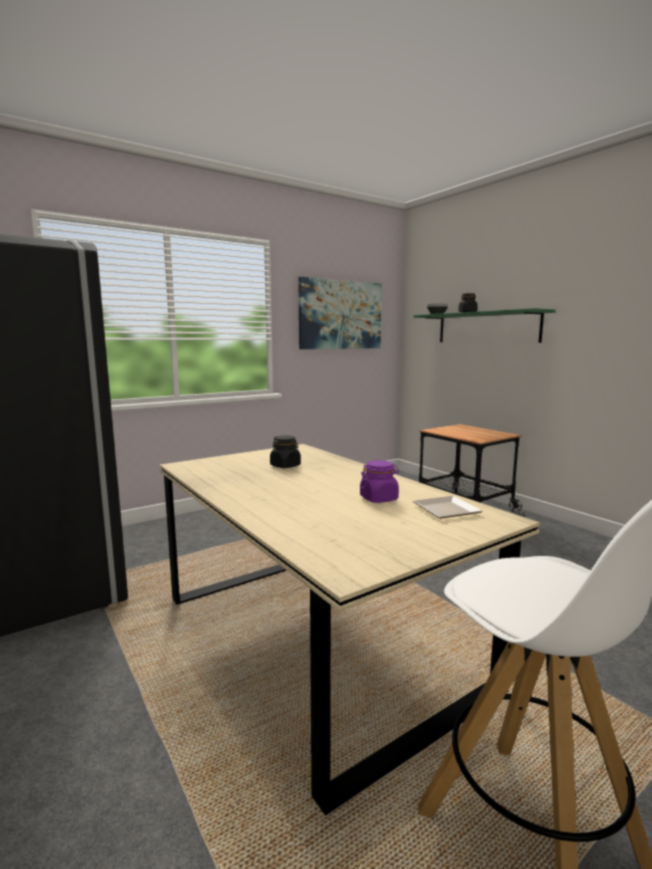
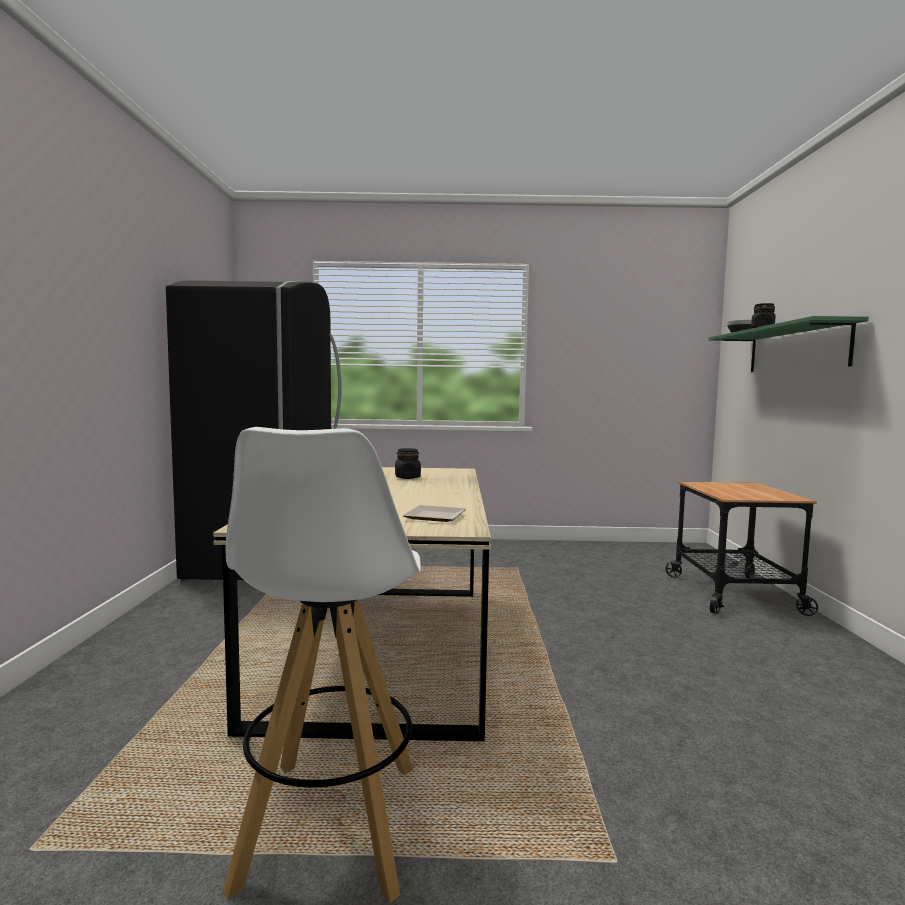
camera: 35 degrees right, 5 degrees down
(341, 315) = (620, 340): picture -> none
(379, 499) = (407, 503): purple jar -> none

